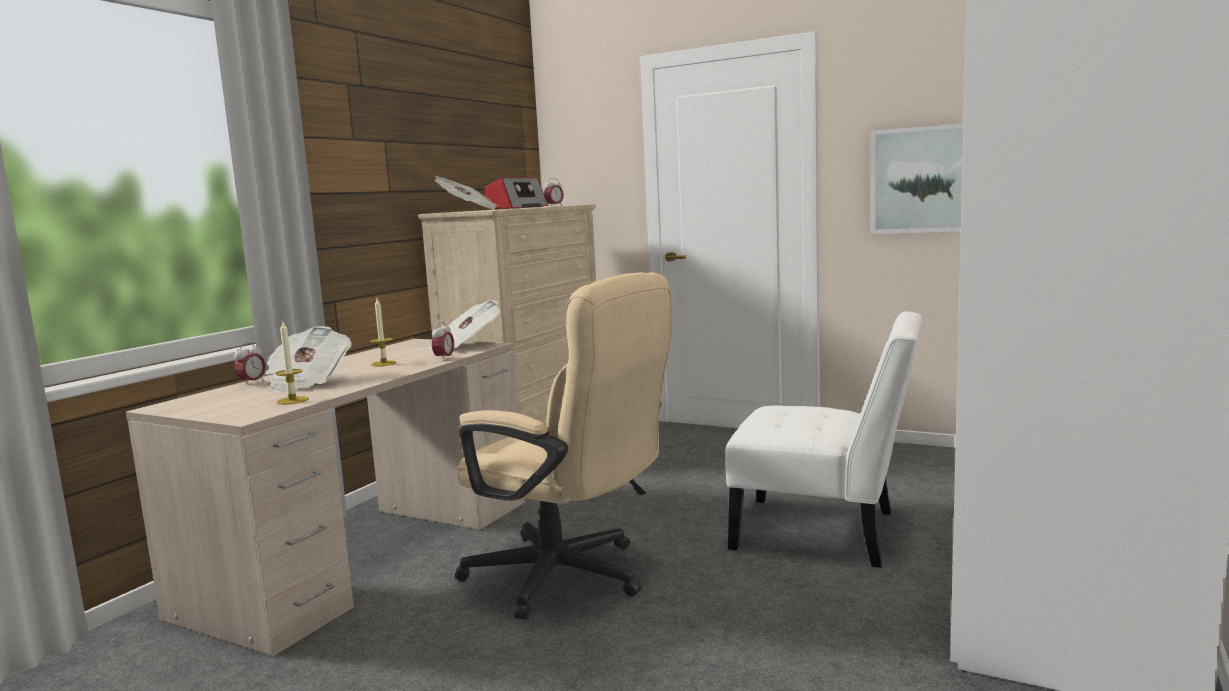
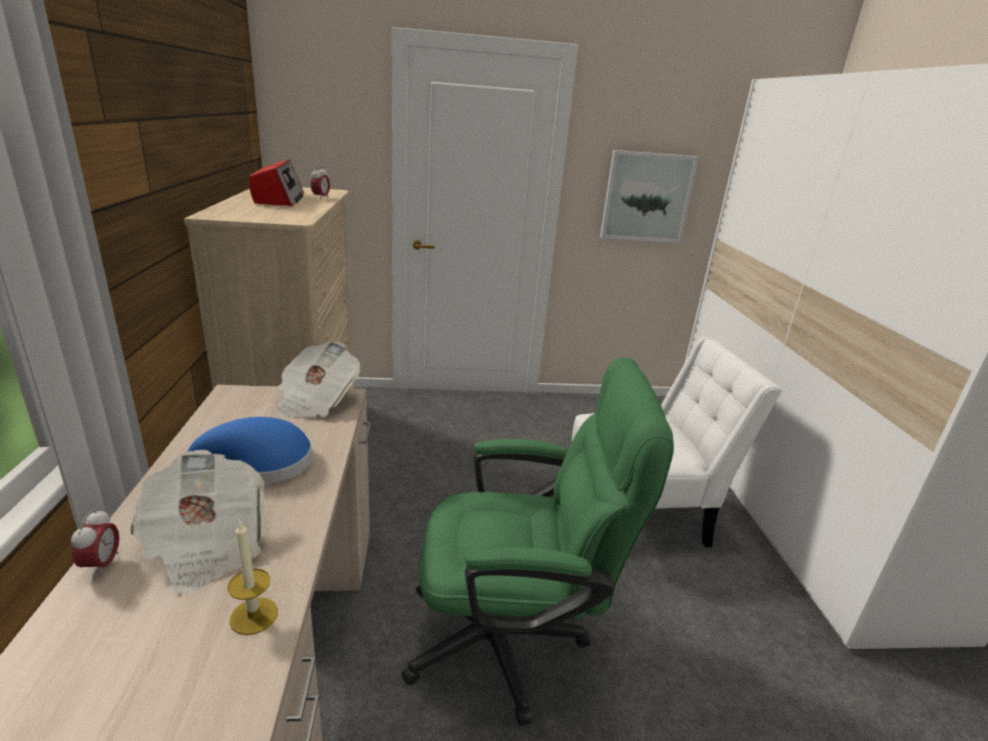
camera: 35 degrees left, 15 degrees up
(383, 363) = (261, 464): candle -> blue hat
(444, 359) = (331, 440): alarm clock -> none
(468, 211) = (250, 214): newspaper -> none
(570, 579) = (512, 640): beige office chair -> green office chair

